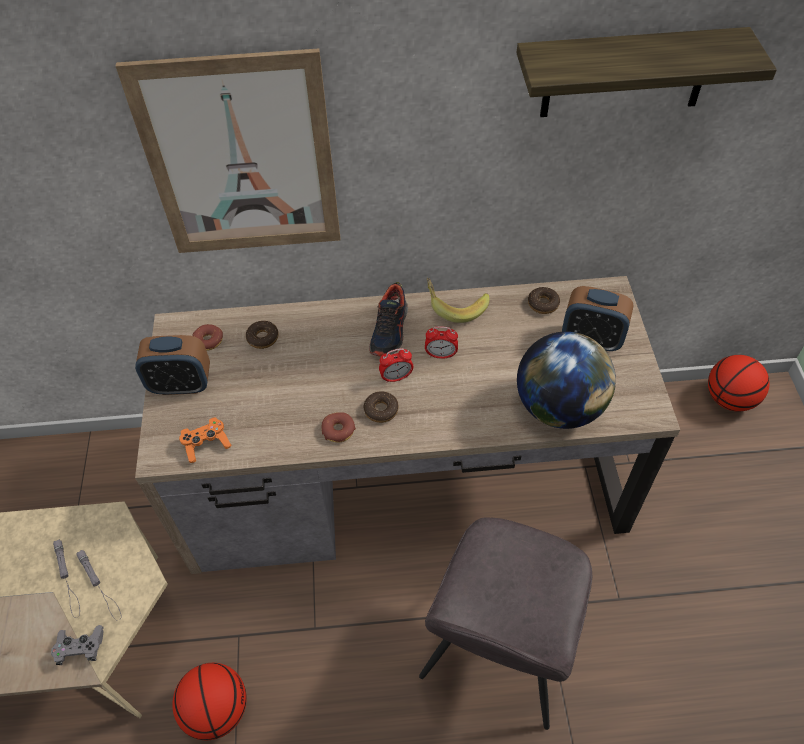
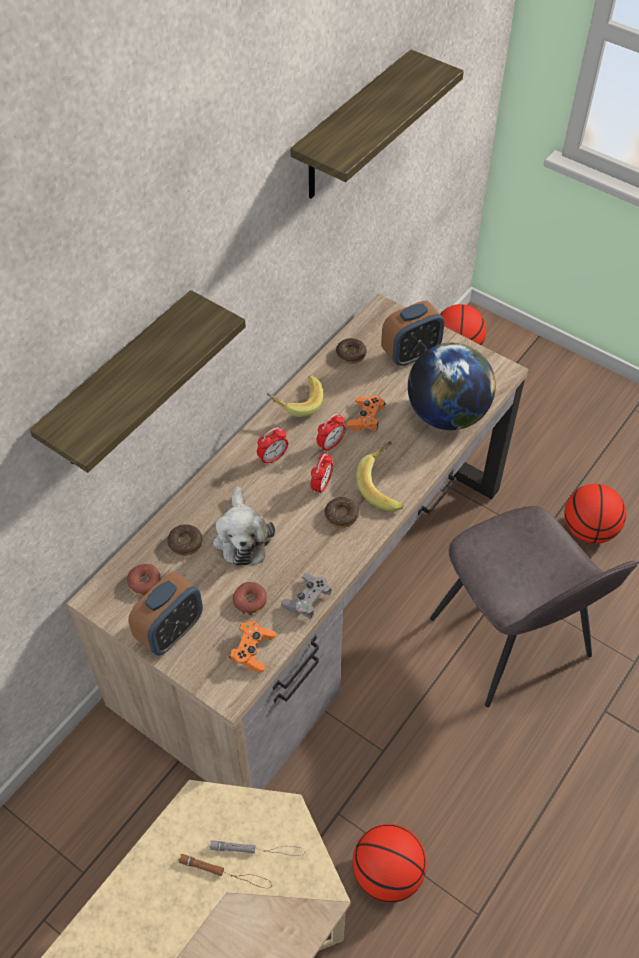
camera: 50 degrees left, 0 degrees up
(67, 579) = (225, 872): grey flashlight -> brown flashlight
(81, 648) = (303, 898): grey game controller -> grey game controller (307, 600)
(241, 159) = (120, 384): picture -> shelf
(300, 365) = (242, 537): none -> plush toy
(338, 430) = (331, 554): donut -> donut (250, 601)
(390, 330) = (273, 458): shoe -> alarm clock
(439, 417) = (385, 486): none -> banana
(491, 358) = (366, 419): none -> orange game controller
(670, 633) = (588, 530): none -> basketball

